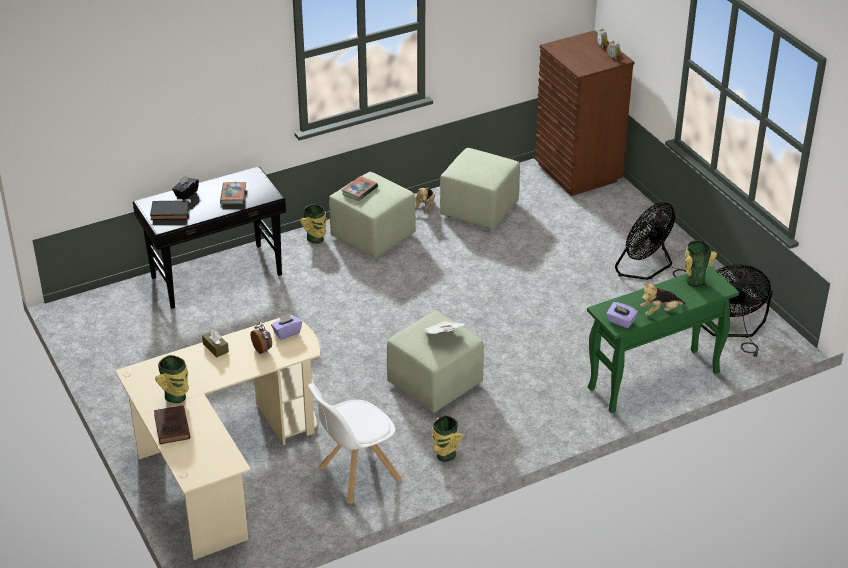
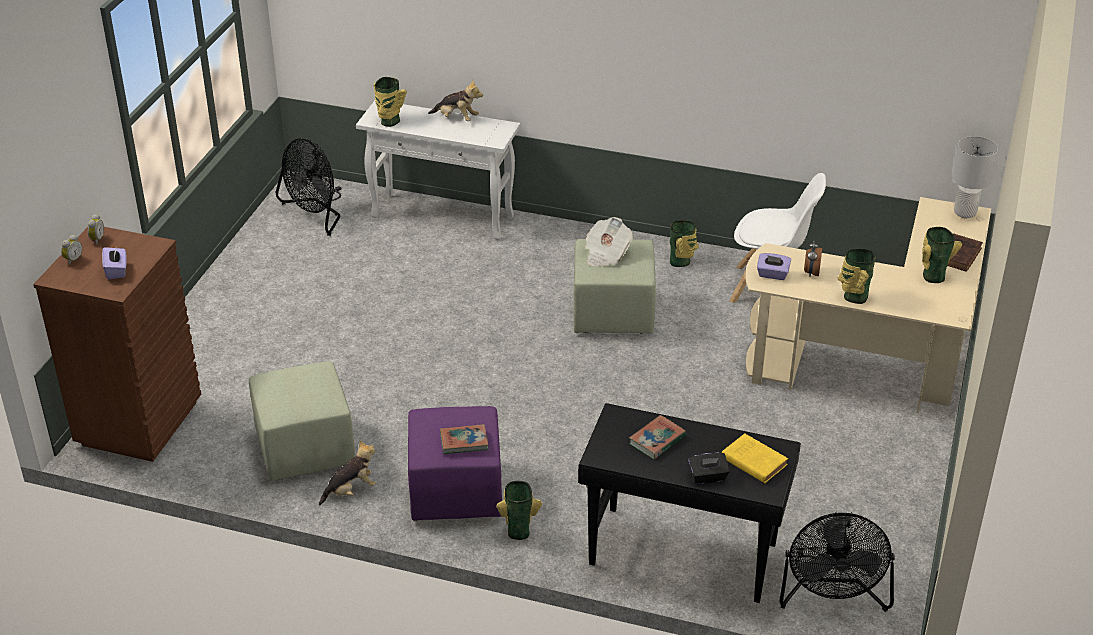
camera: 135 degrees left, 0 degrees up
(171, 212) = (752, 460): black book -> yellow book
(199, 471) = (965, 214): none -> grey table lamp
(215, 348) = (854, 297): brown tissue box -> vase
(374, 236) = (455, 491): green ottoman -> purple ottoman
(620, 322) = (498, 127): purple tissue box -> purple tissue box (117, 271)
(653, 267) = (271, 290): black fan -> black fan (828, 592)
(653, 381) = (443, 217): green console table -> white console table

